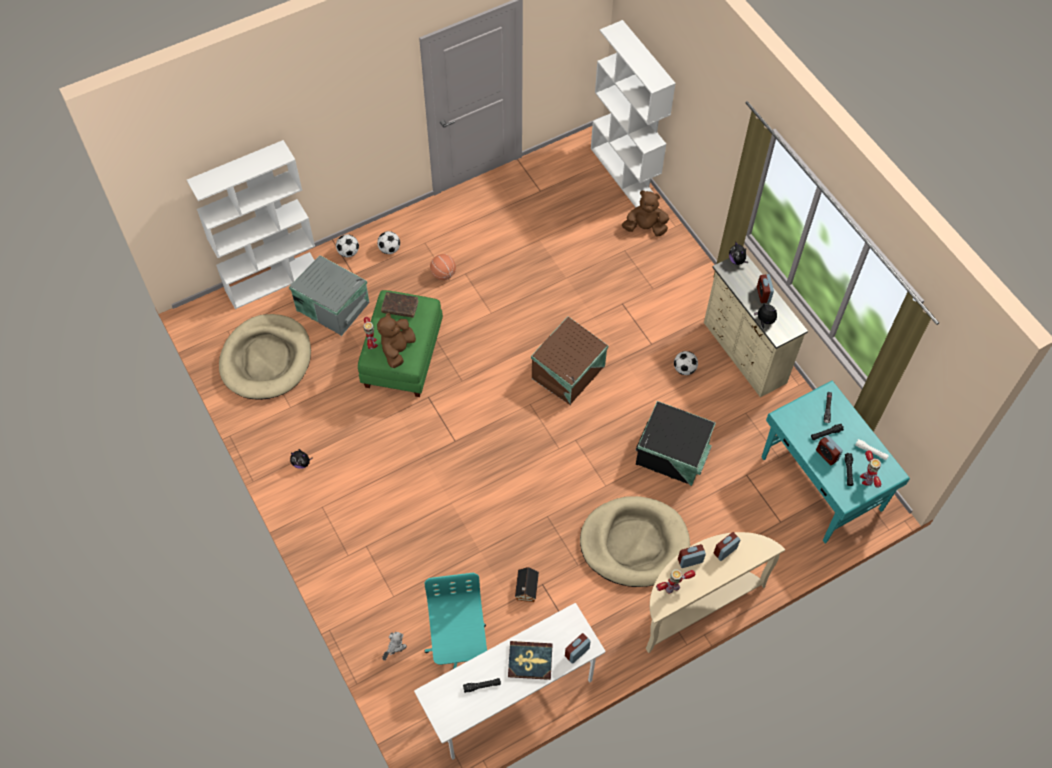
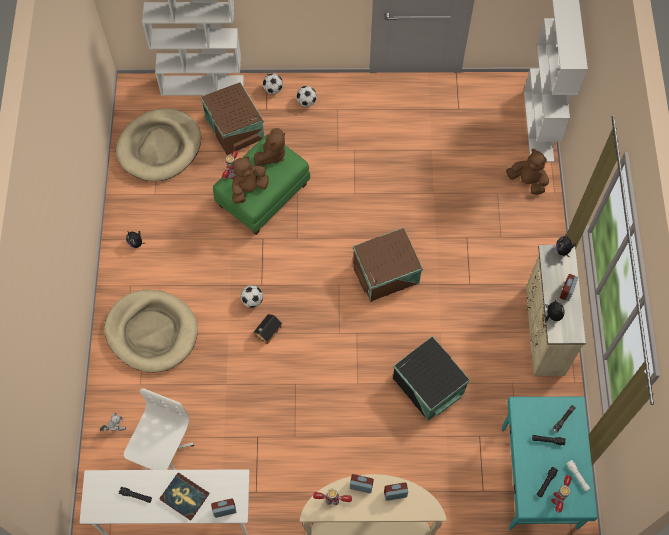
camera: 30 degrees right, 5 degrees up
(333, 305) = (235, 127): grey storage box -> brown storage box
(400, 307) = (272, 155): brown book -> brown plush toy
(443, 274) = (336, 143): basketball -> none
(459, 648) = (163, 452): turquoise office chair -> white office chair
(526, 589) = (242, 434): toy house -> toy house (267, 332)
(634, 543) = (350, 443): beige dog bed -> beige dog bed (152, 332)
(684, 369) = (484, 319): football -> football (252, 300)
(826, 455) = (536, 459): alarm clock -> none

